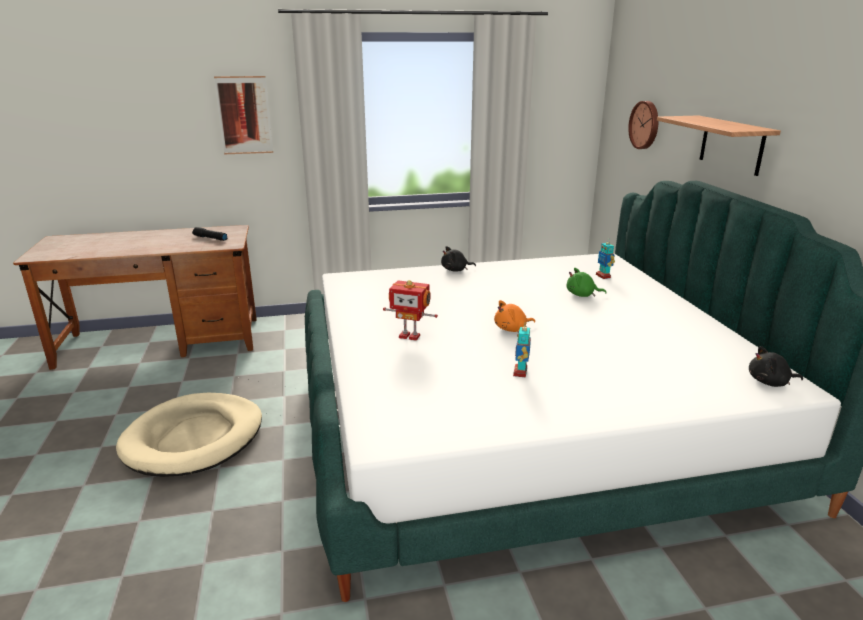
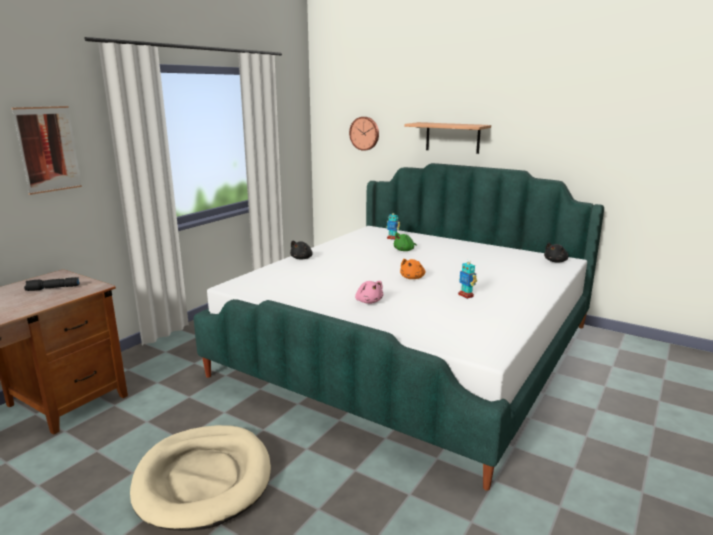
camera: 45 degrees left, 5 degrees down
(410, 336) = (368, 301): toy robot -> pink plush toy

